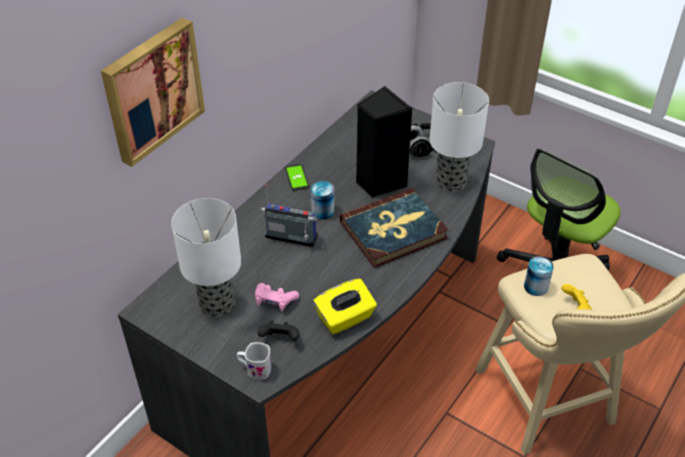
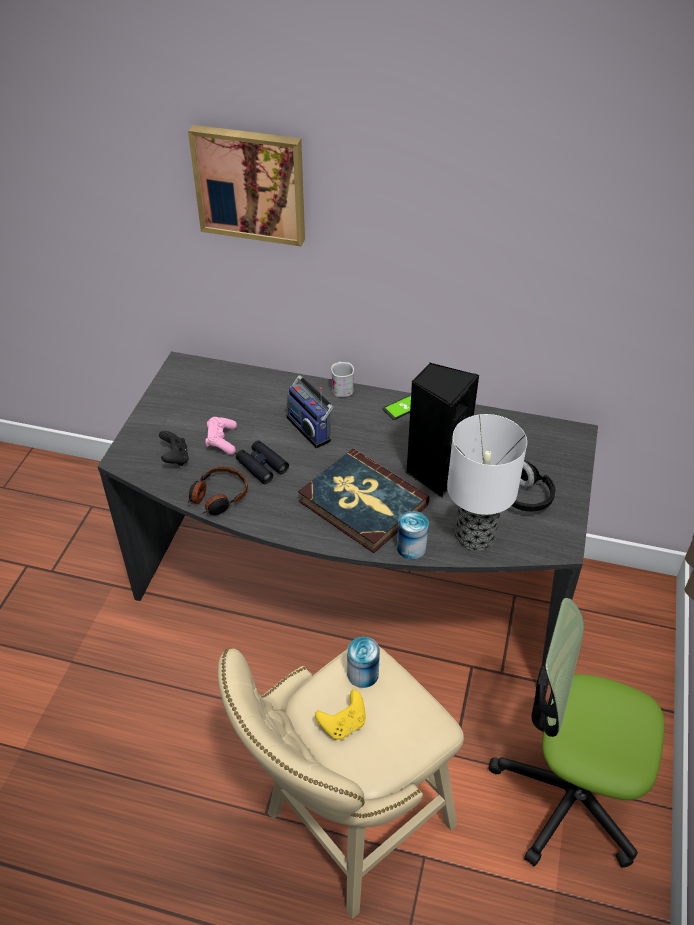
camera: 70 degrees right, 0 degrees up
(217, 303) = (205, 404): table lamp -> none
(255, 369) = (134, 452): white mug -> white mug (342, 387)
(290, 239) = (311, 428): radio -> radio turned 150 degrees clockwise
(321, 281) = (262, 466): none -> black binoculars
(322, 211) = (363, 440): can -> can (411, 548)
(345, 318) = (218, 497): yellow tissue box -> headphones

